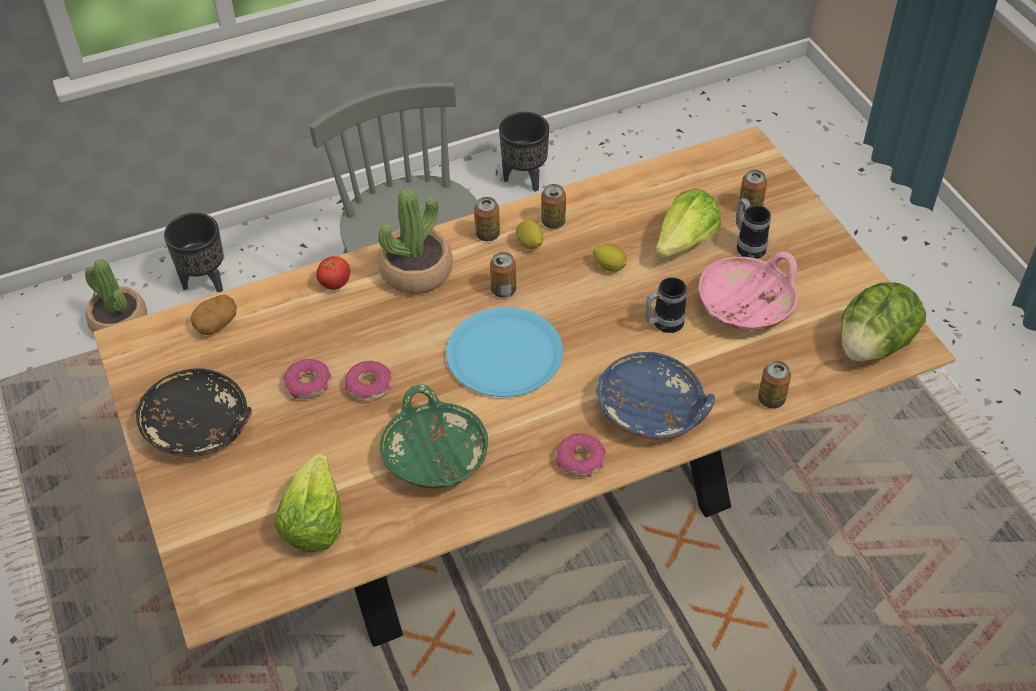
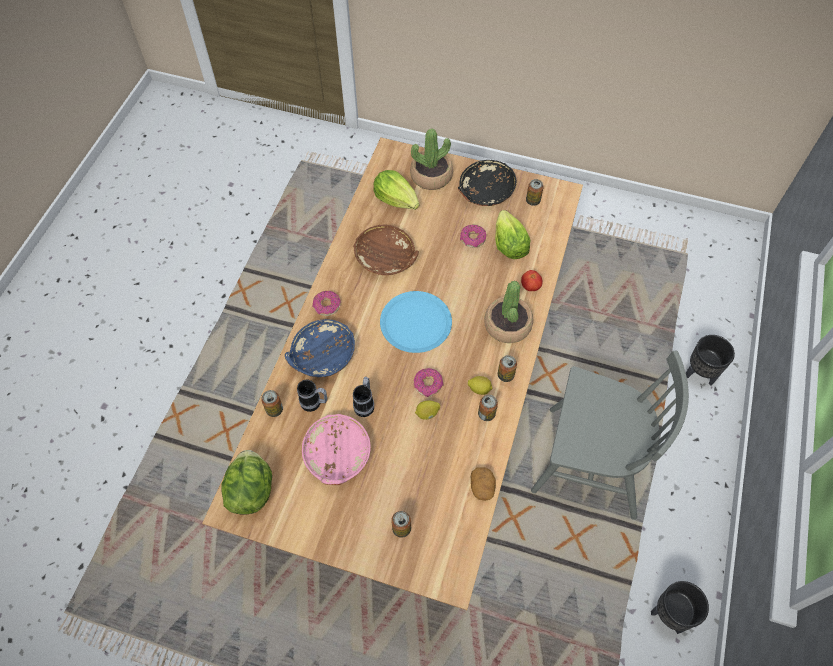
camera: 130 degrees right, 10 degrees up
(119, 322) = (694, 320): potted plant -> potted plant (431, 176)
(216, 323) = (546, 228): potato -> potato (482, 487)
(369, 386) = (449, 259): donut -> donut (428, 384)
(434, 454) = (386, 258): green bowl -> brown bowl
(503, 290) = (457, 352): can -> can (533, 201)
(685, 242) = (408, 466): lettuce -> lettuce (508, 244)
(747, 245) = (375, 497): mug -> mug (314, 403)

